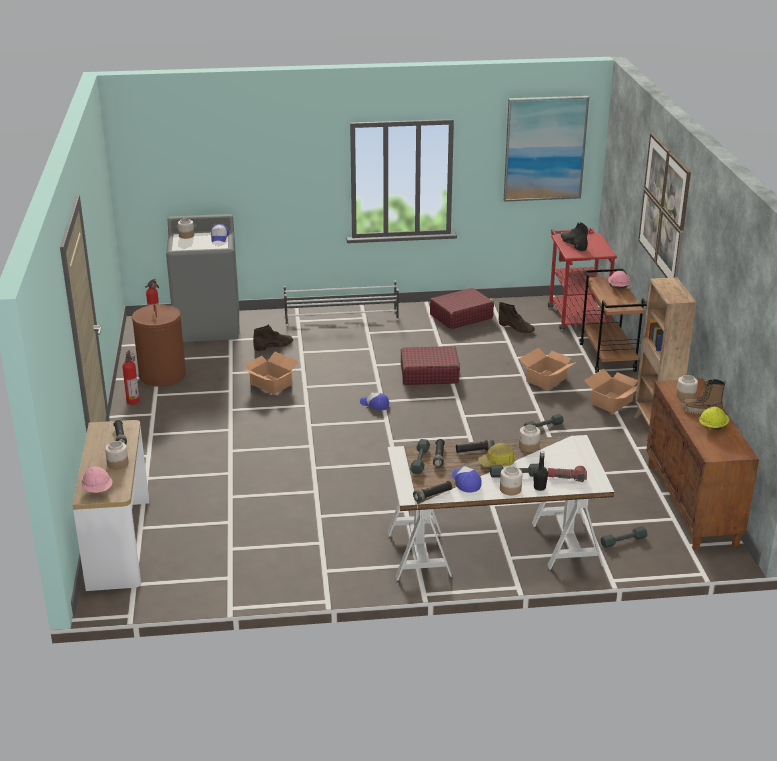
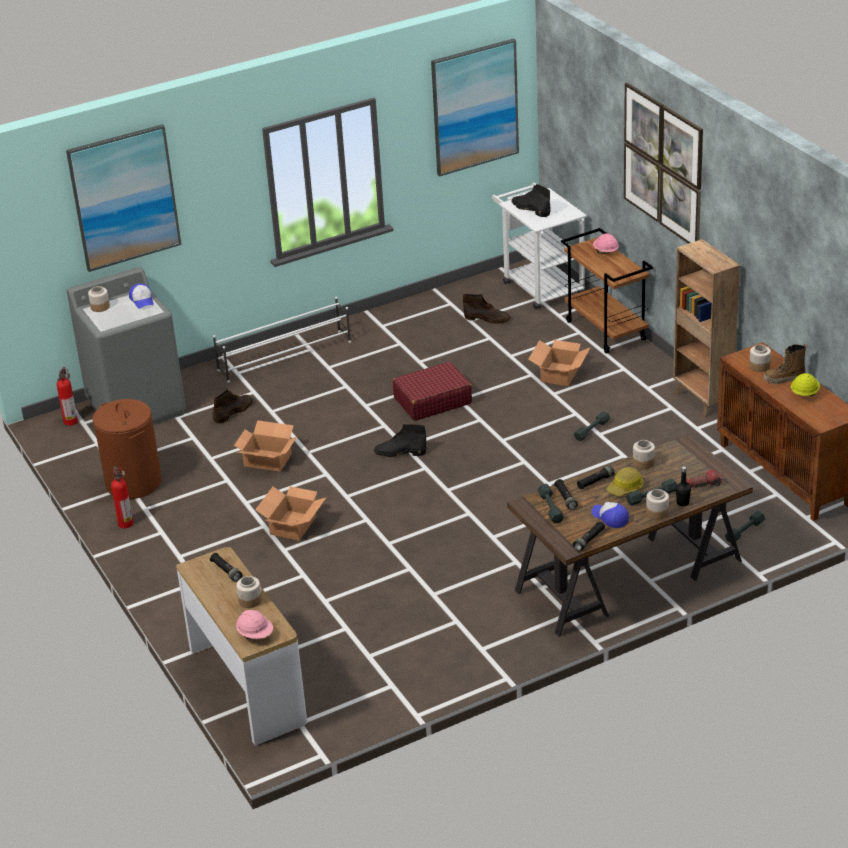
camera: 20 degrees left, 5 degrees up
(224, 153) = (124, 197): none -> picture
(374, 404) = (399, 453): cap -> black boot
(461, 316) = (417, 320): red suitcase -> none
(493, 549) = (629, 576): white desk -> brown desk
(575, 314) = (539, 285): red cart -> white cart
(611, 402) = (642, 383): cardboard box -> cardboard box (292, 525)

